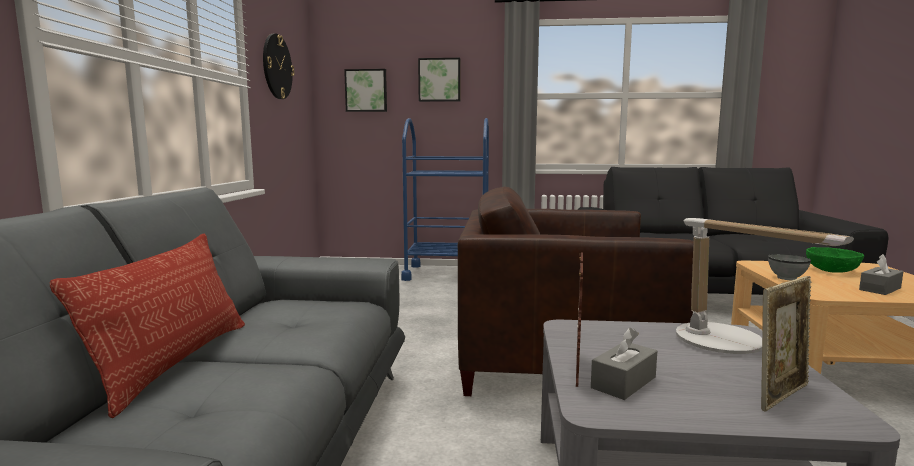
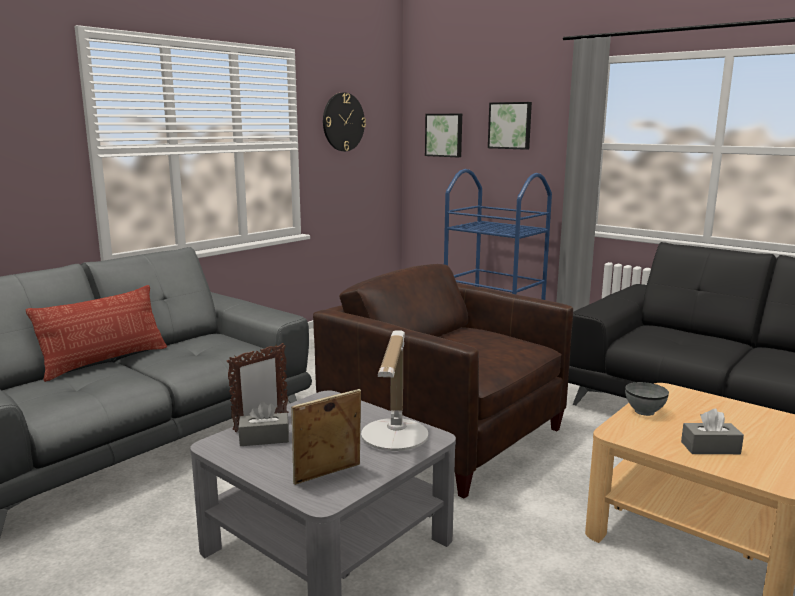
camera: 35 degrees right, 5 degrees up
(781, 395) = (328, 476): picture frame -> picture frame turned 150 degrees clockwise
(831, 270) = (733, 418): green bowl -> none

